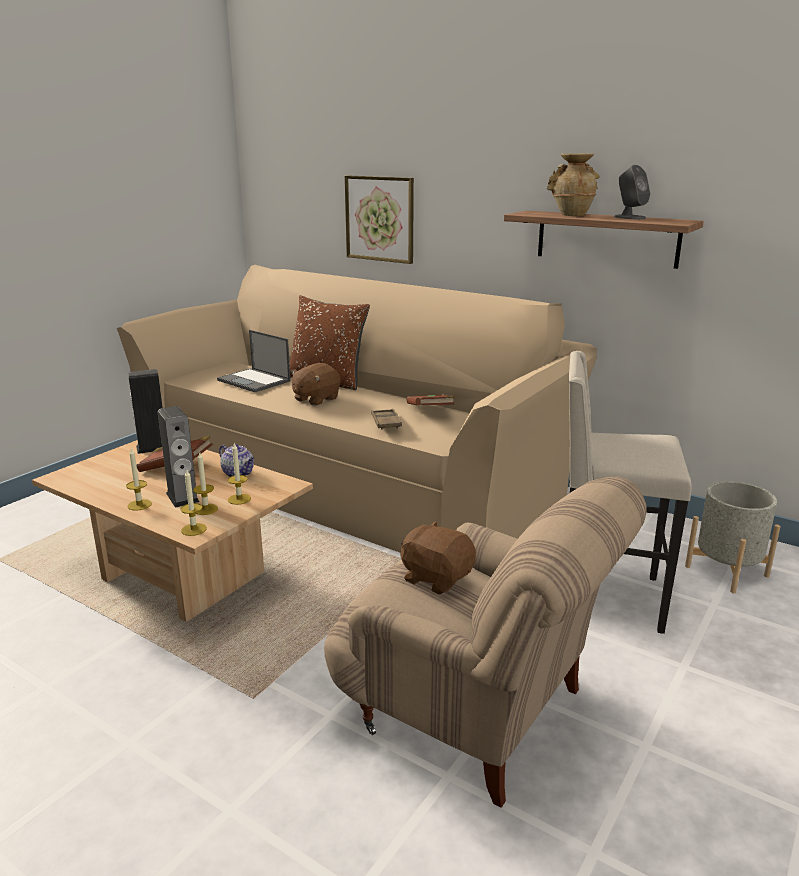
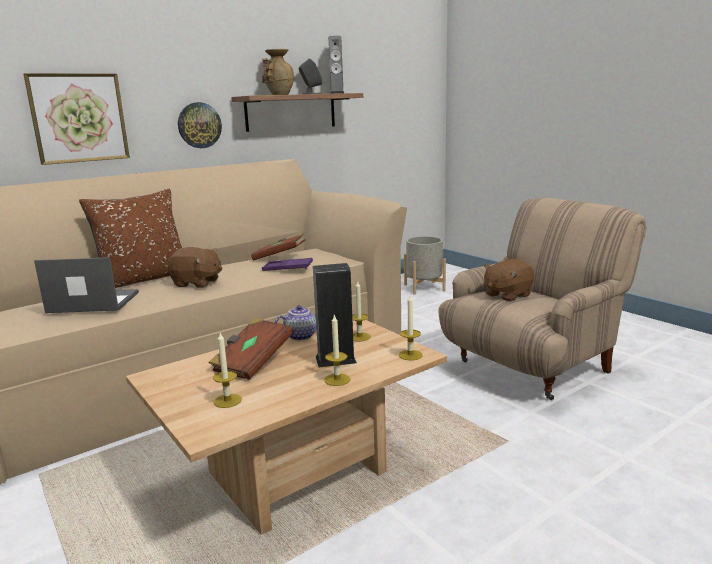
camera: 70 degrees left, 5 degrees down
(153, 447) = (176, 375): speaker -> speaker (337, 93)
(205, 509) = (371, 350): candle -> candle (227, 401)
(254, 381) = (92, 302): laptop -> laptop turned 150 degrees counterclockwise
(315, 399) = (197, 283): brown plush toy -> brown plush toy turned 45 degrees counterclockwise
(386, 422) = (287, 268): brown tray -> purple tray
(484, 240) = (199, 125): none -> wall clock
(604, 598) = (434, 317): beige stool -> none

